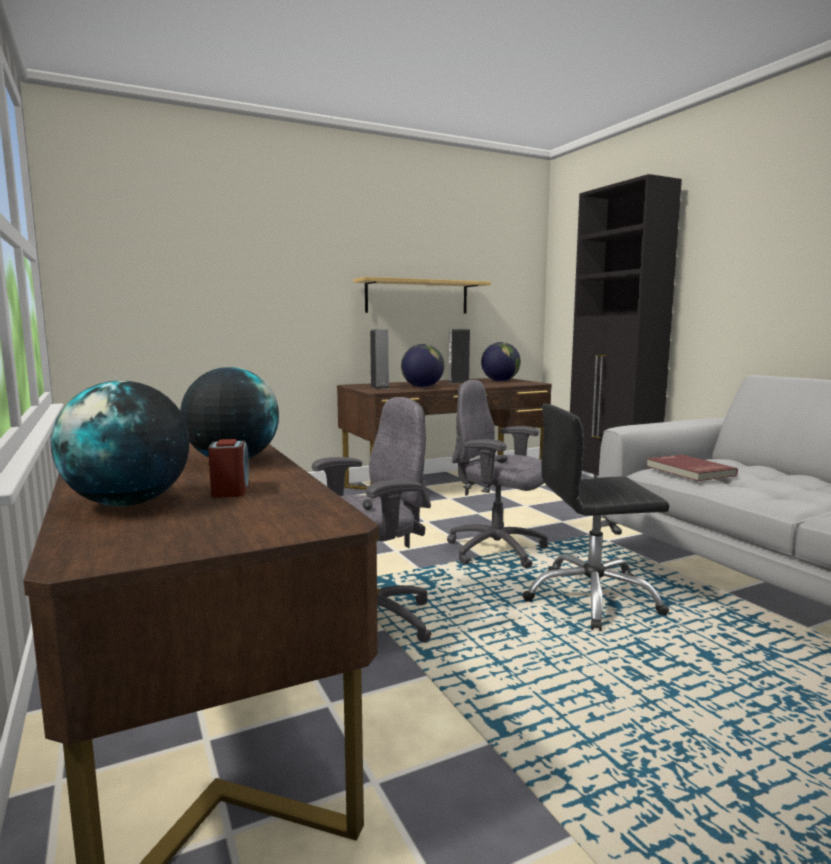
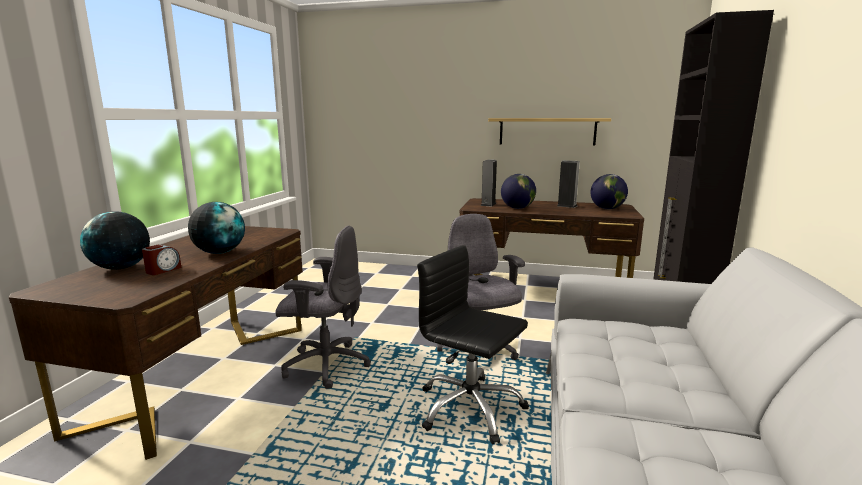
camera: 40 degrees right, 5 degrees up
(688, 471) = (595, 331): red book -> none

